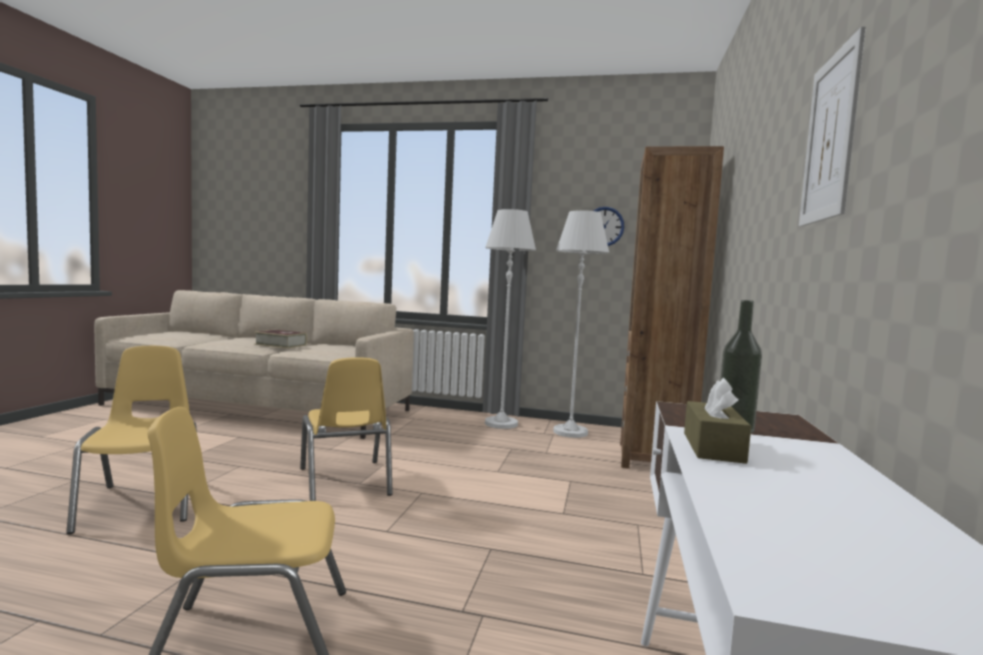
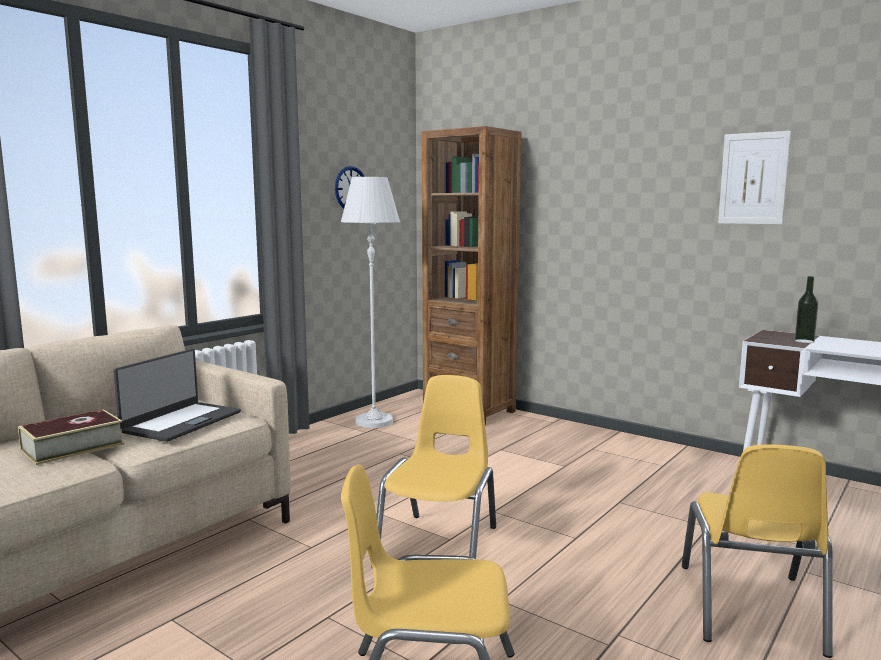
camera: 65 degrees left, 5 degrees up
(327, 350) = (181, 422): none -> laptop
(345, 482) = (440, 546): yellow chair -> yellow chair turned 75 degrees counterclockwise
(501, 423) = (313, 442): white floor lamp -> none
(713, 447) = (845, 349): brown tissue box -> none

